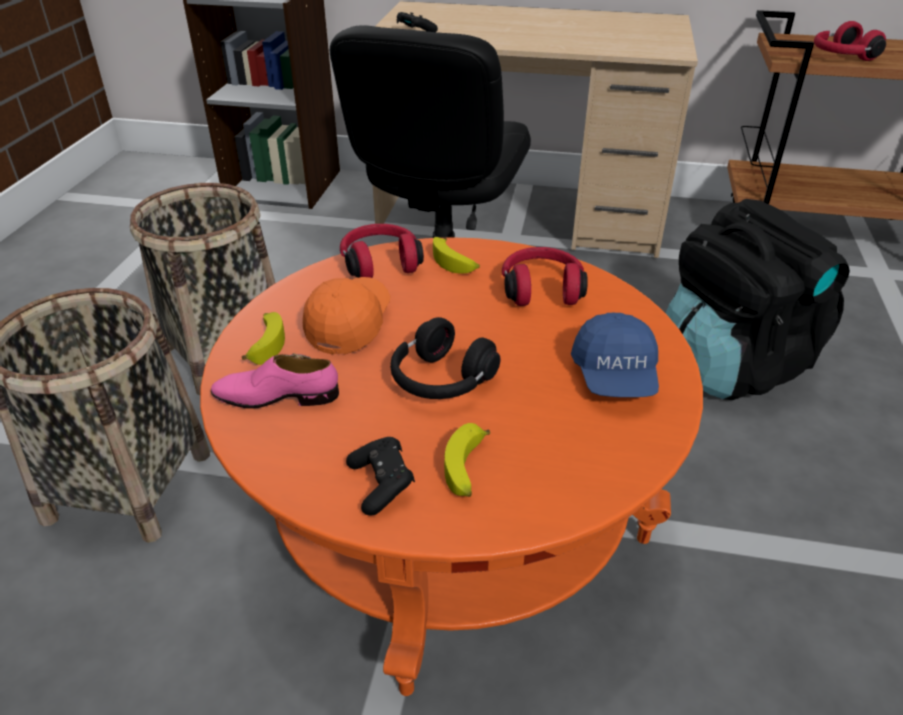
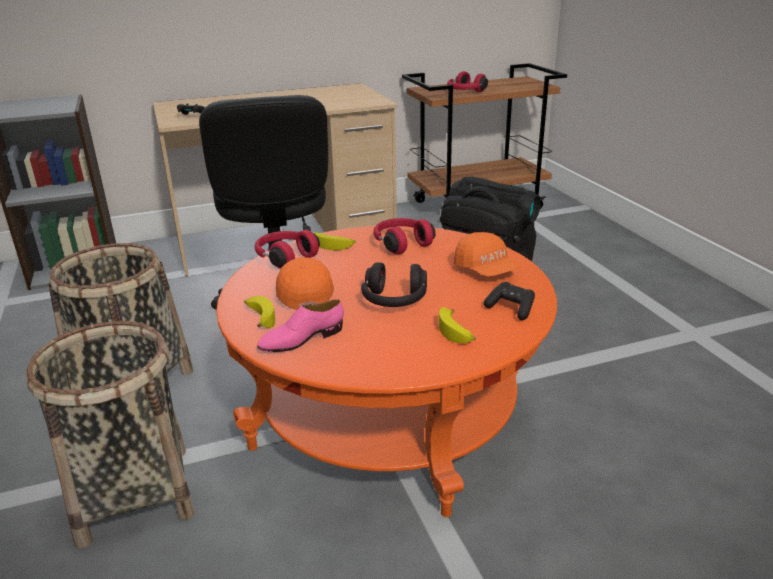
camera: 30 degrees left, 10 degrees down
(382, 484) = (417, 354): black game controller -> black game controller (511, 309)
(615, 376) = (486, 270): blue cap -> orange cap

